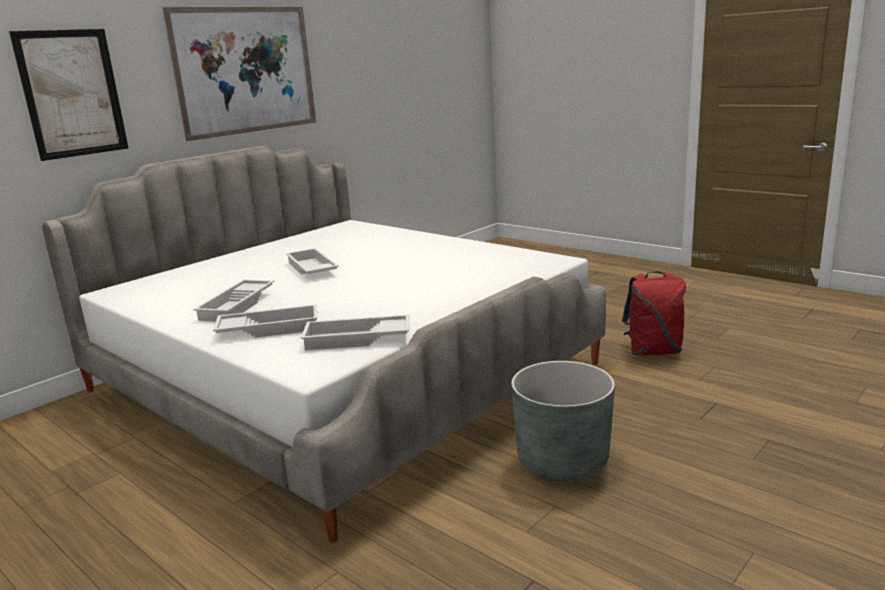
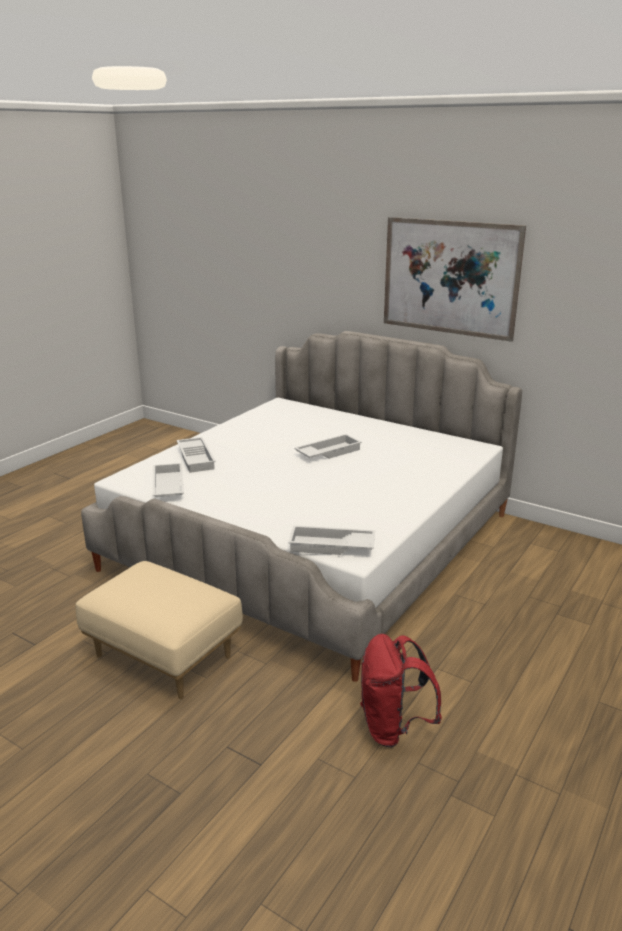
camera: 80 degrees right, 5 degrees up
(72, 93) = (317, 270): picture -> none
(238, 306) = (243, 442): white tray -> white tray (331, 546)
(562, 461) = (165, 656): grey planter -> beige ottoman

